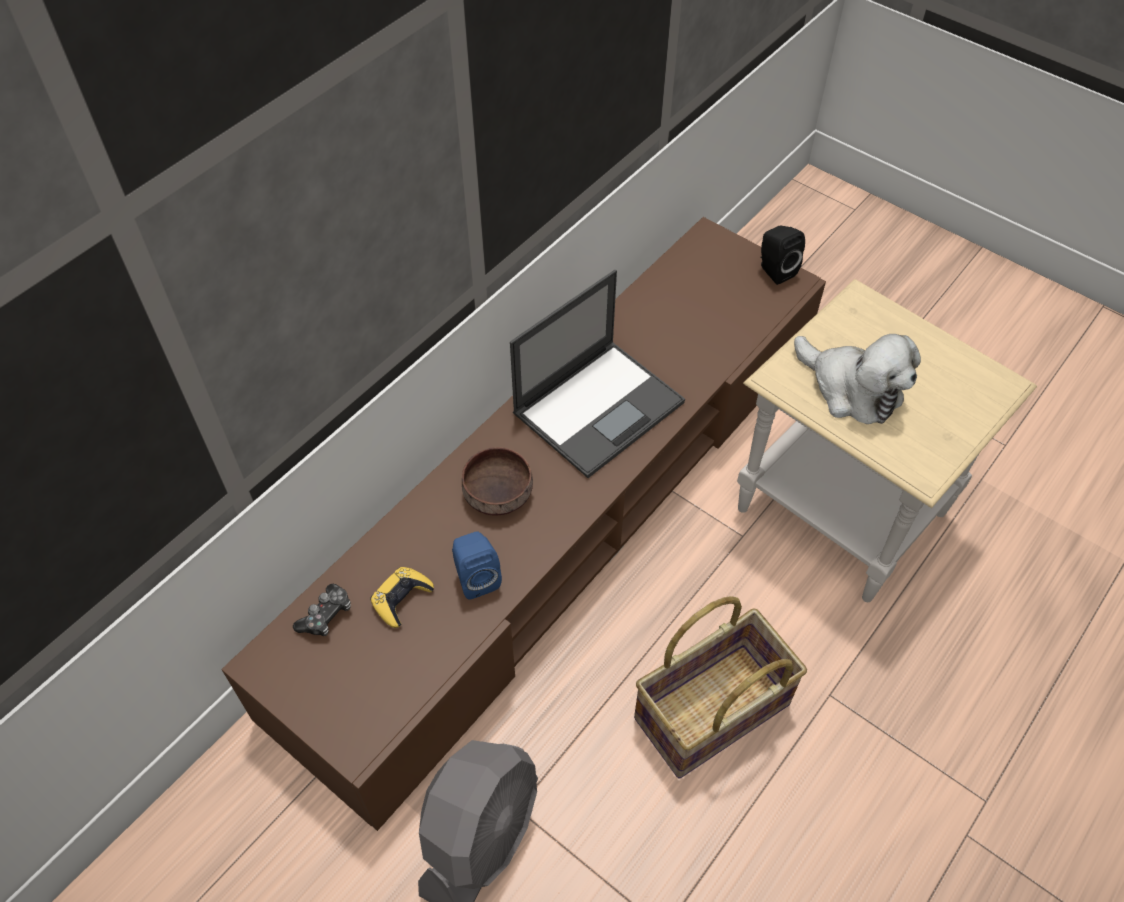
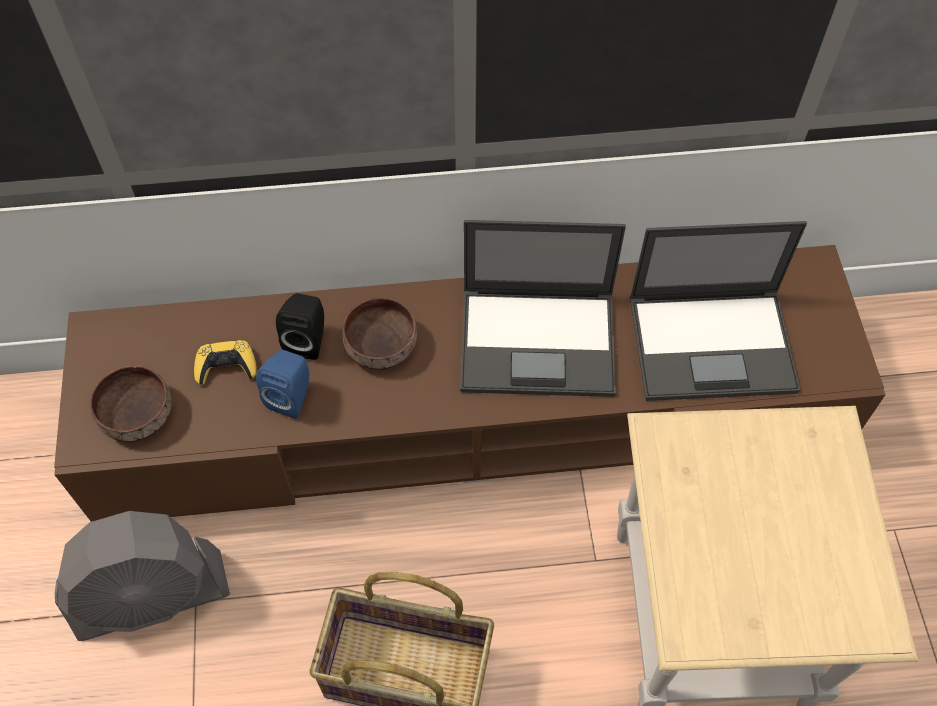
camera: 45 degrees right, 5 degrees up
(326, 615) = (167, 333): game controller -> none
(373, 691) = (136, 416): none -> brown bowl
(704, 325) = (713, 344): none -> laptop
(774, 270) = (844, 345): black speaker -> black speaker (308, 340)
(851, 389) = (715, 502): plush toy -> none

